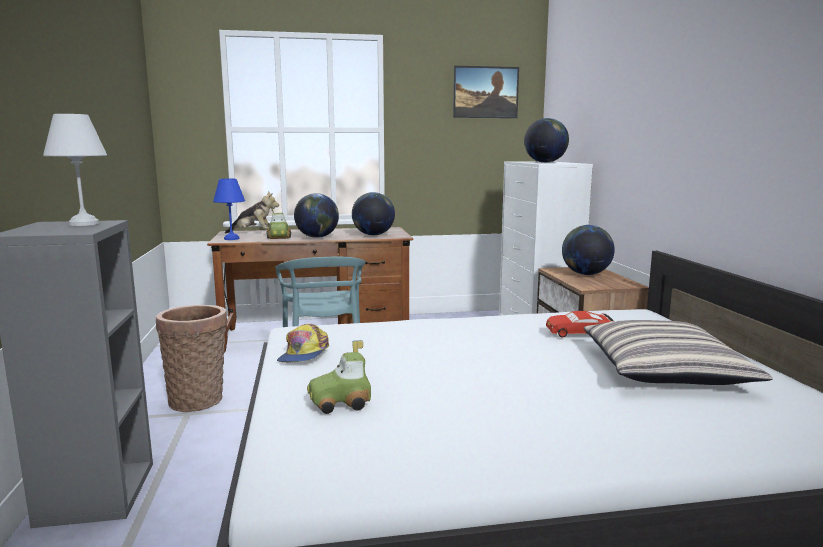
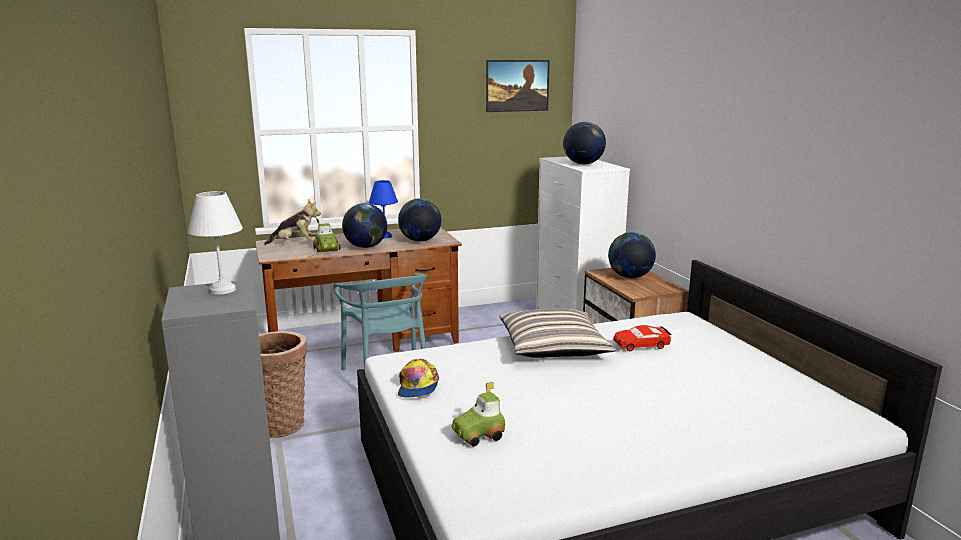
camera: 10 degrees left, 5 degrees up
(231, 239) = (279, 254): blue table lamp -> blue table lamp (385, 236)
(664, 370) = (718, 379): pillow -> pillow (553, 346)

